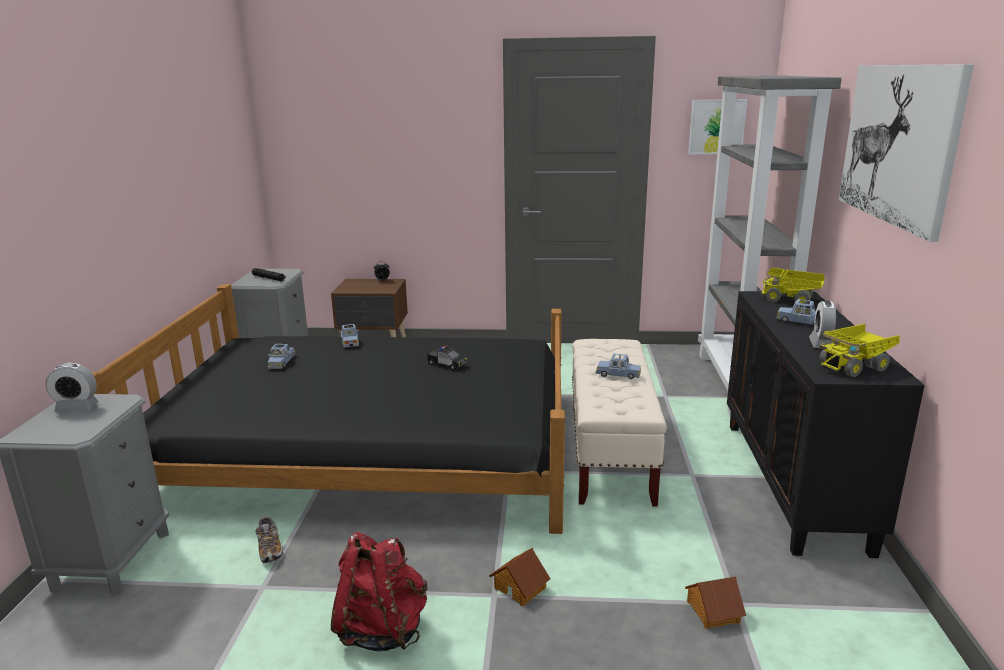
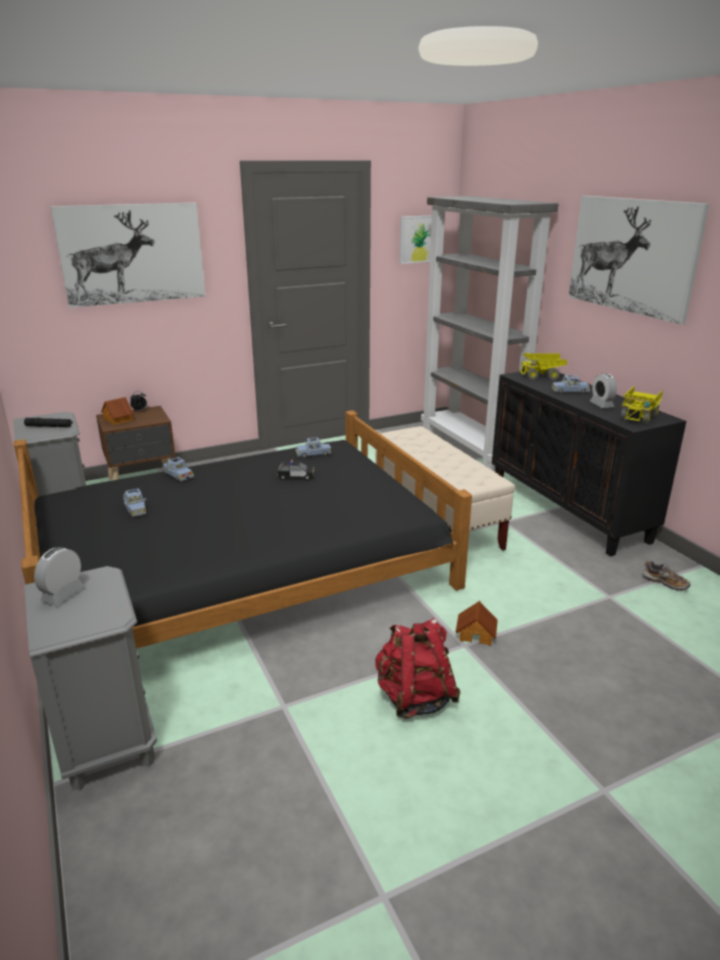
camera: 30 degrees left, 5 degrees up
(77, 408) = (63, 595): alarm clock -> alarm clock turned 150 degrees clockwise
(270, 549) = (253, 676): shoe -> shoe (664, 583)
(390, 129) = (132, 254): none -> picture
(618, 374) = (445, 455): blue toy car -> blue toy car (313, 454)
(712, 611) = (602, 606): toy house -> toy house (117, 419)

